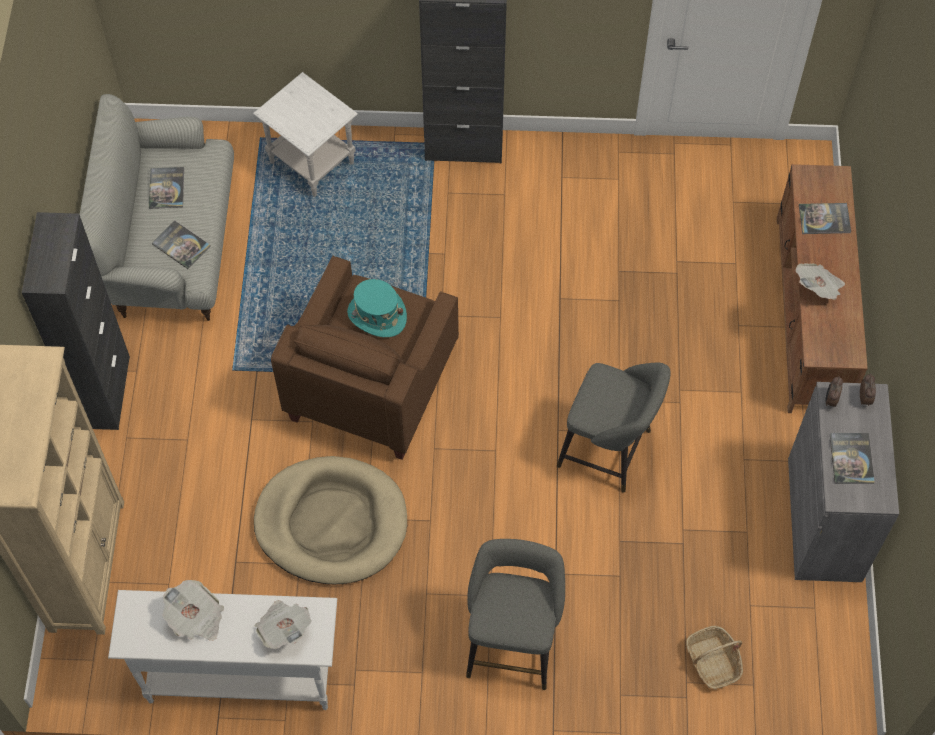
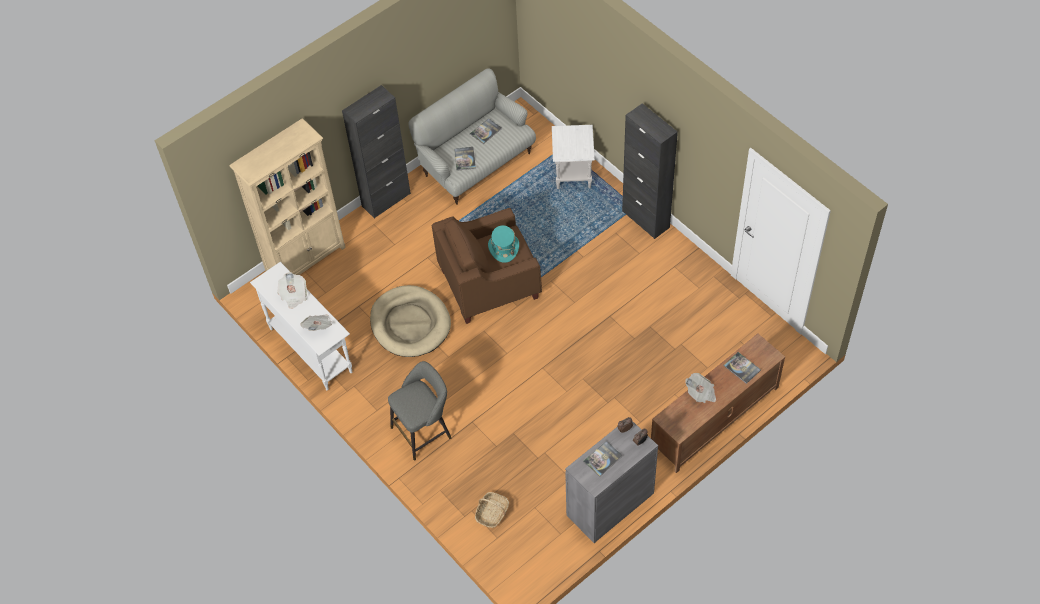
camera: 50 degrees right, 5 degrees down
(609, 450) = (553, 395): grey stool -> none

